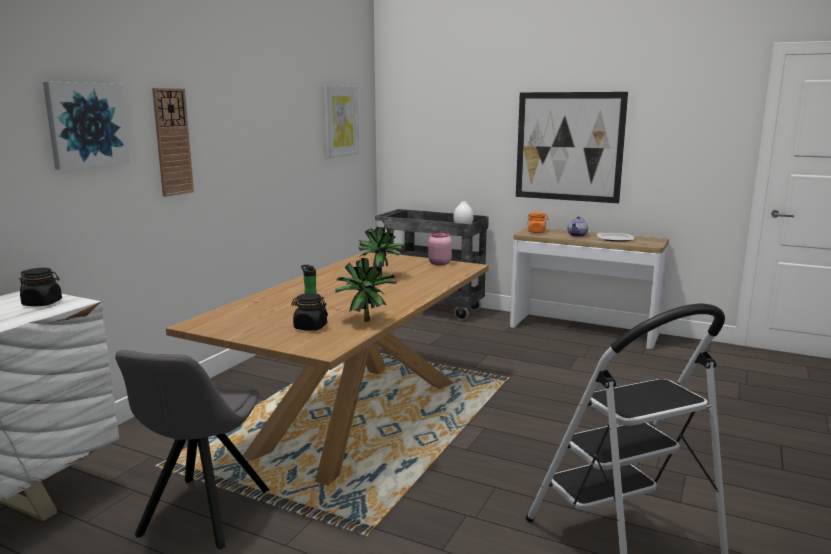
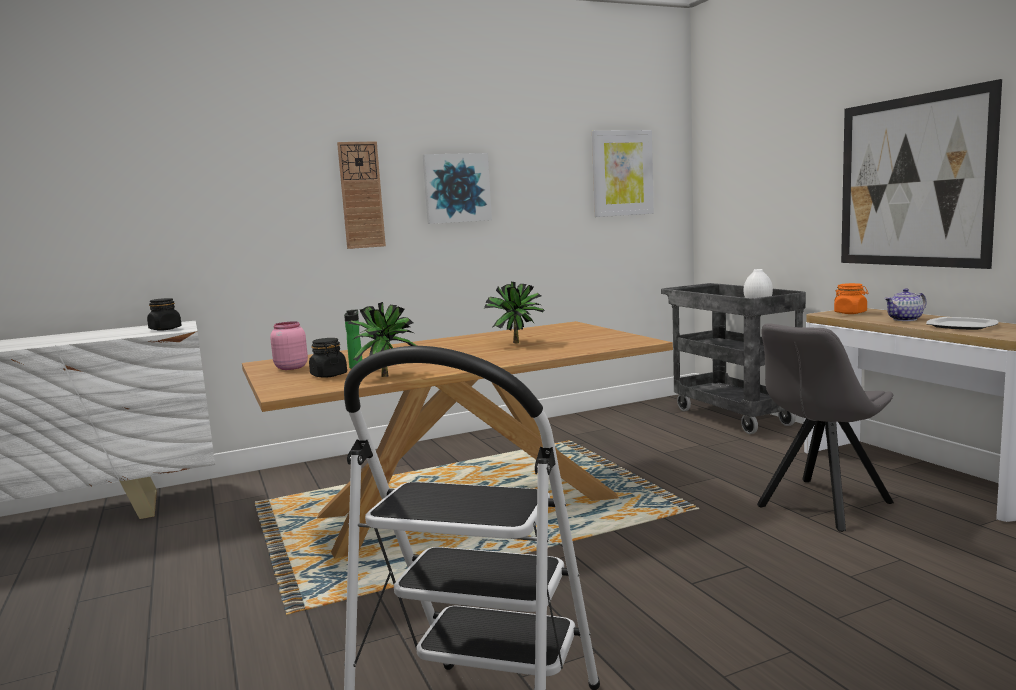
camera: 40 degrees right, 5 degrees down
(86, 124) = (260, 178): picture -> picture (456, 188)
(204, 512) = (223, 548): grey chair -> grey chair (822, 504)
(439, 263) = (615, 337): pink jar -> pink jar (290, 368)

